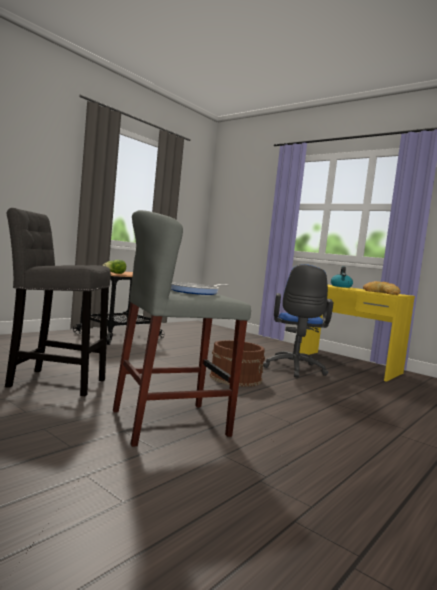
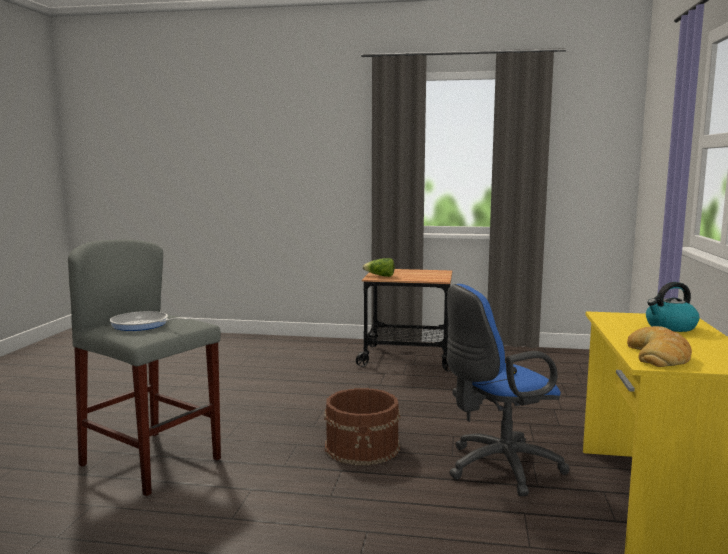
camera: 60 degrees right, 5 degrees up
(53, 382) = (198, 394): grey stool -> none

